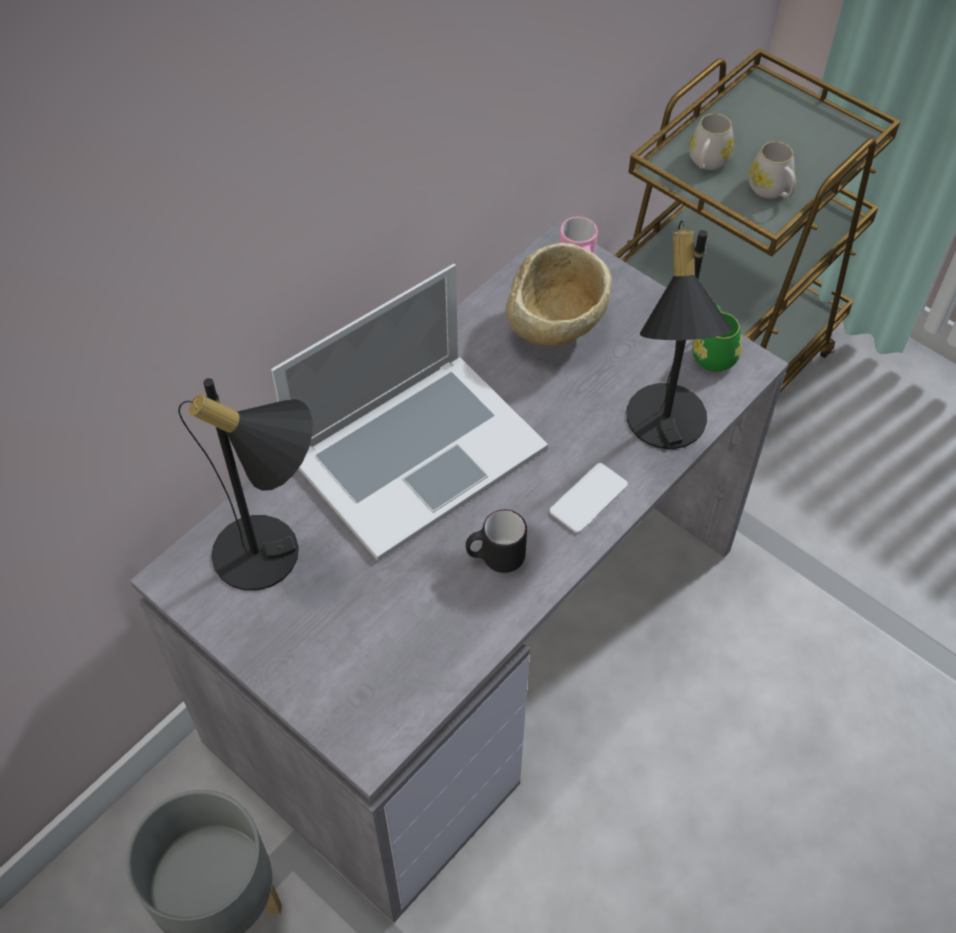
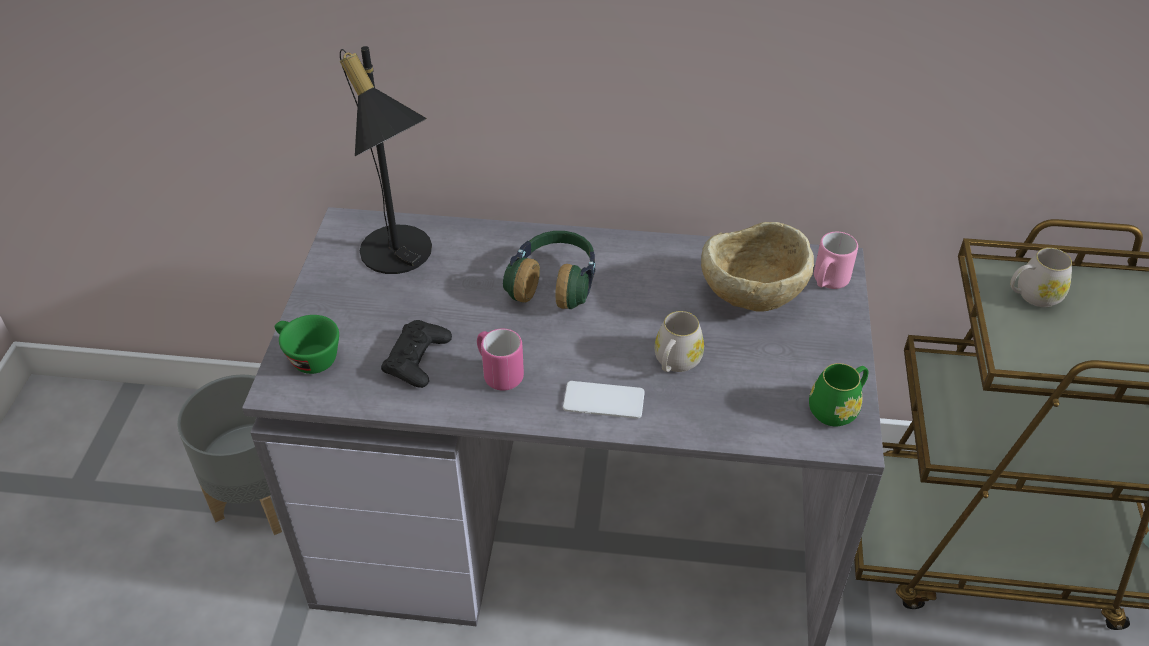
camera: 55 degrees right, 10 degrees down
(347, 704) = (308, 357): none -> green cup
(417, 452) = (554, 283): laptop -> headphones
(425, 612) = (417, 359): none -> black game controller
(495, 557) = (498, 373): black mug -> pink mug
(663, 429) = (719, 414): black table lamp -> none
(772, 190) = (1058, 353): white mug -> white mug (675, 363)

